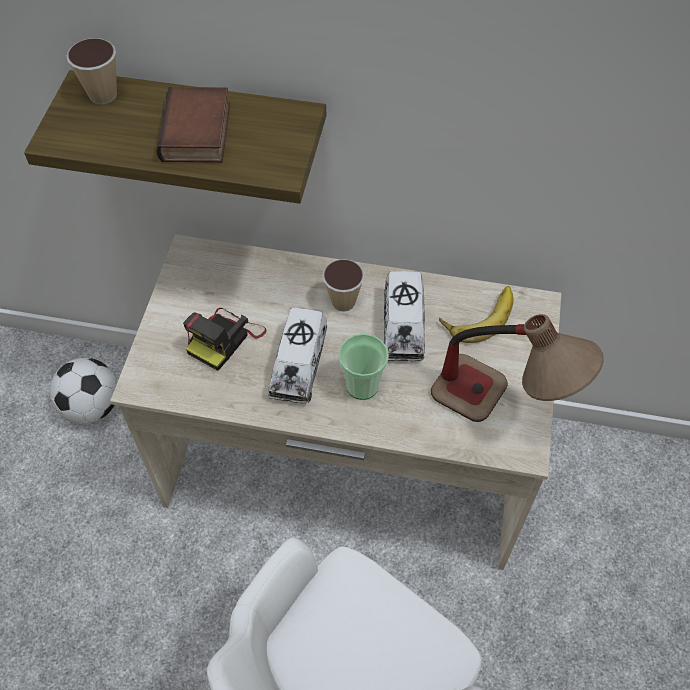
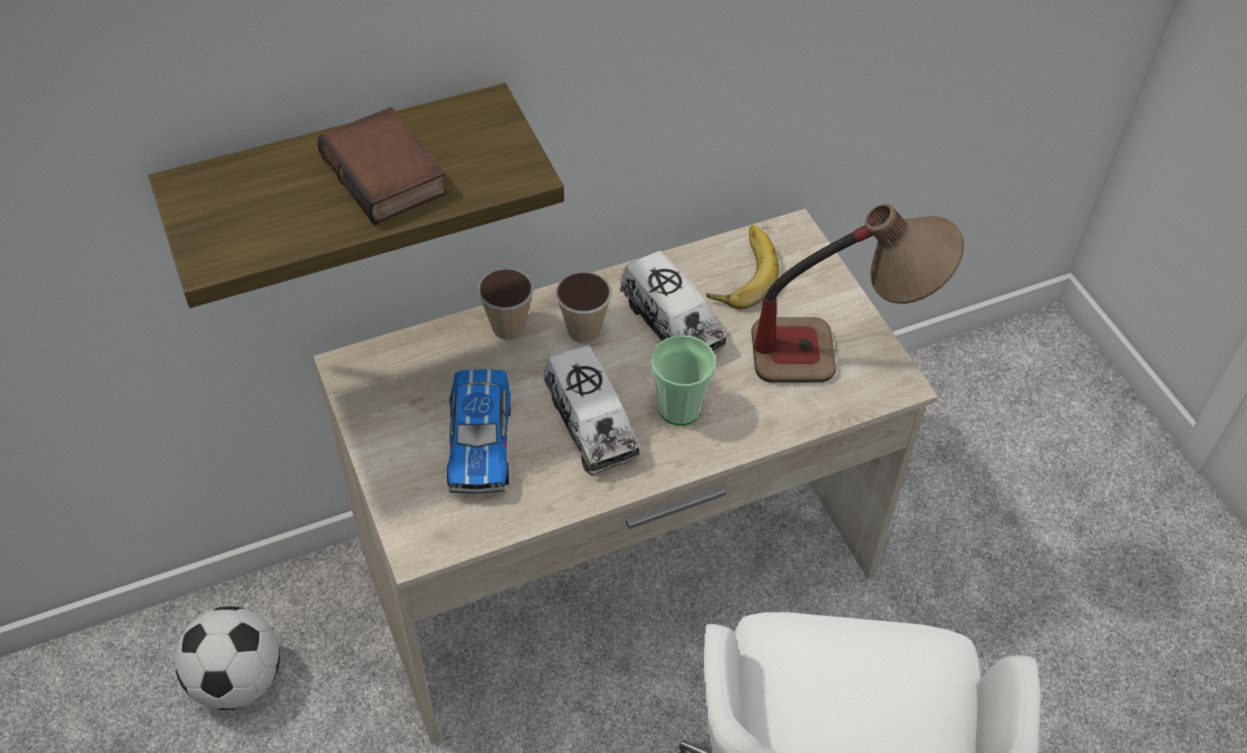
camera: 35 degrees left, 5 degrees down
(103, 95) = (224, 184): cup -> cup (508, 328)
(225, 339) = (480, 441): camera -> toy car

